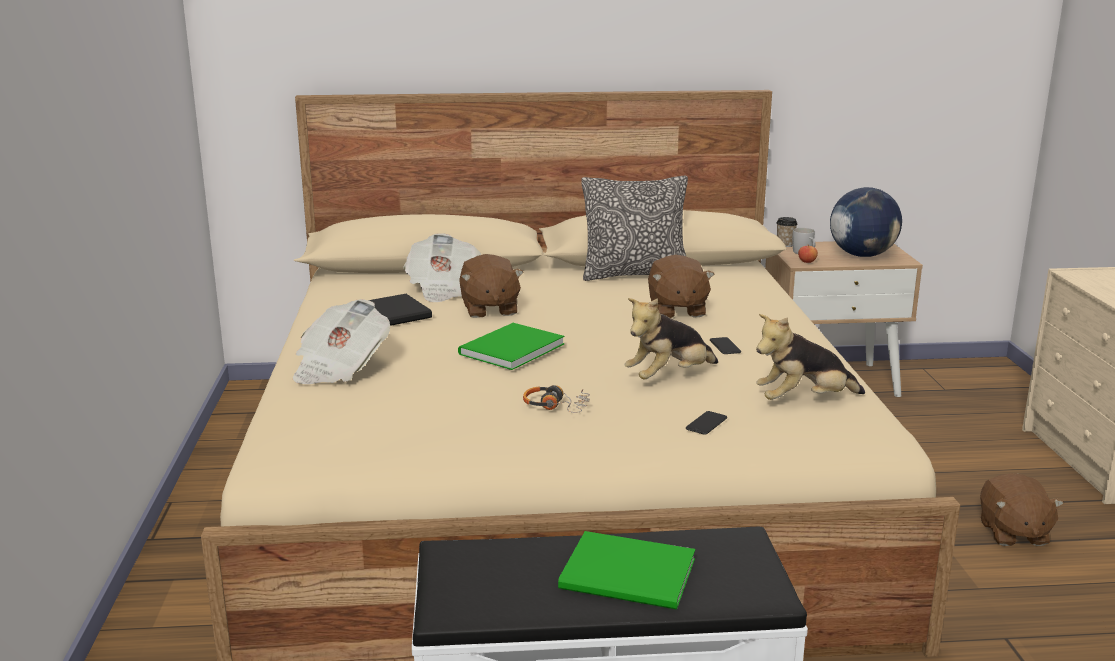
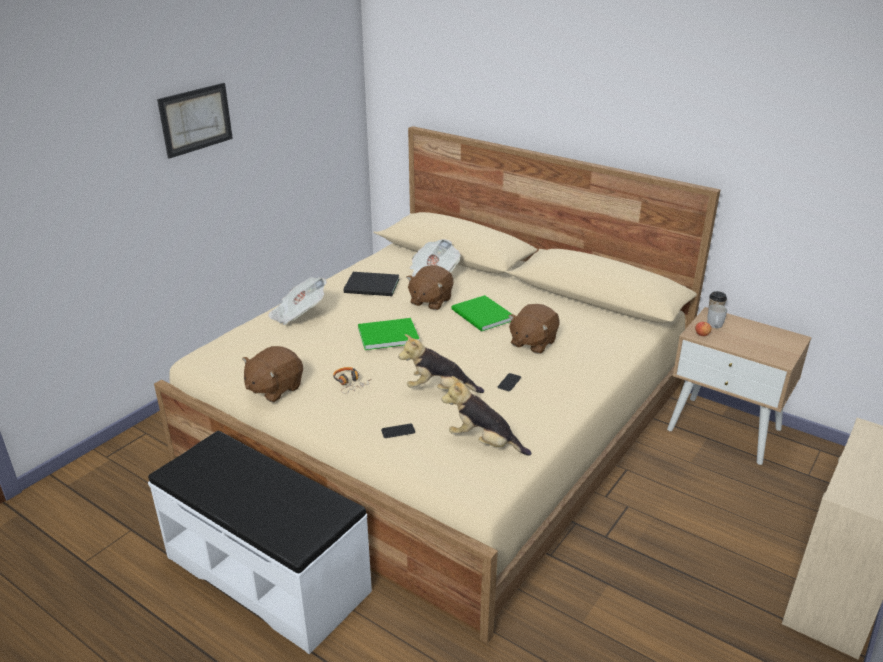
camera: 40 degrees right, 10 degrees up
(76, 67) = (195, 119): none -> picture
(631, 576) = (260, 499): green book -> green book (482, 316)
(634, 275) = (557, 304): pillow -> none
(862, 255) = (757, 344): globe -> none
(1012, 533) = (669, 603): brown plush toy -> brown plush toy (274, 388)

